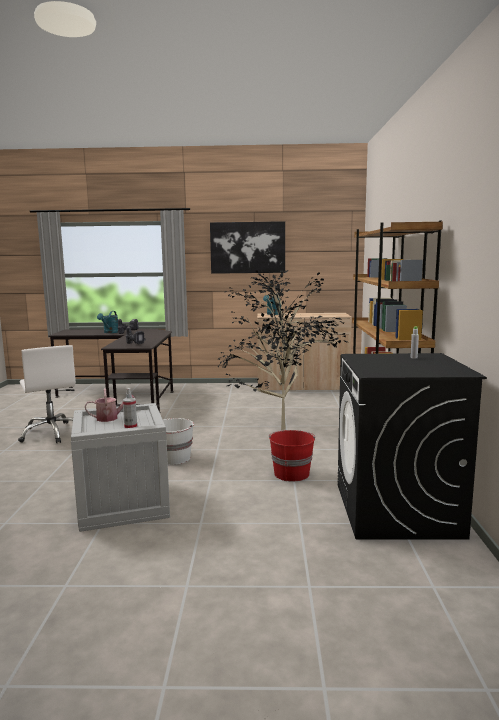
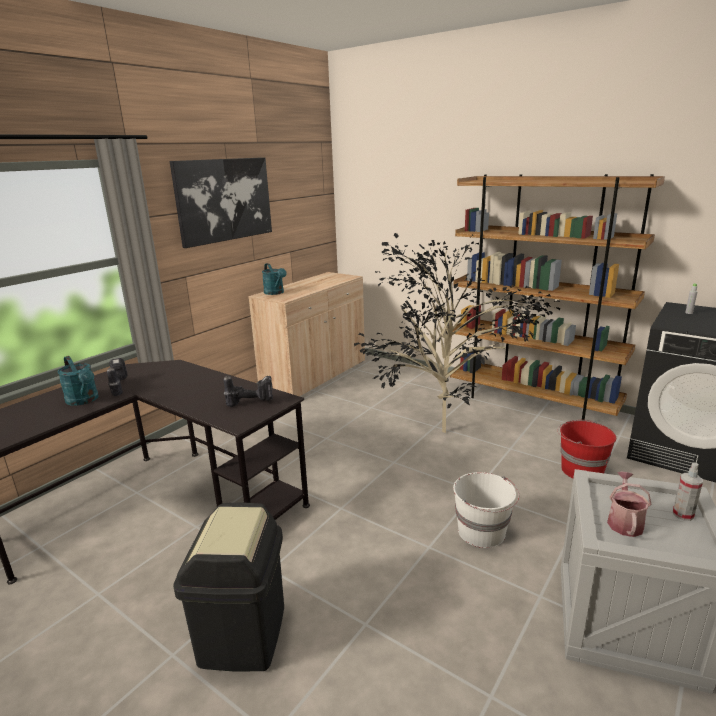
camera: 55 degrees left, 10 degrees up
(52, 433) = (244, 635): white office chair -> black trash can

